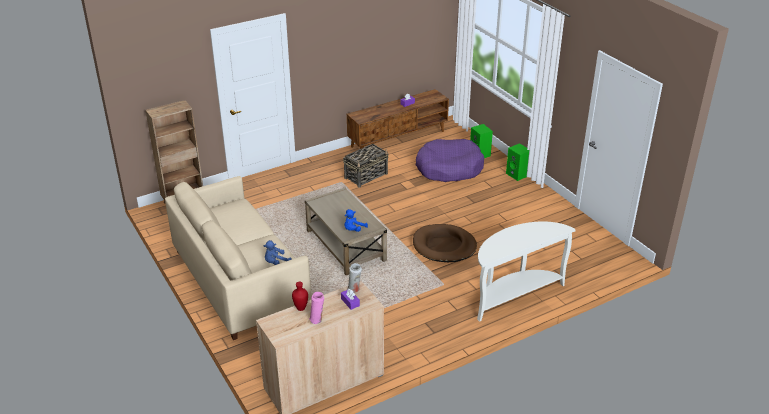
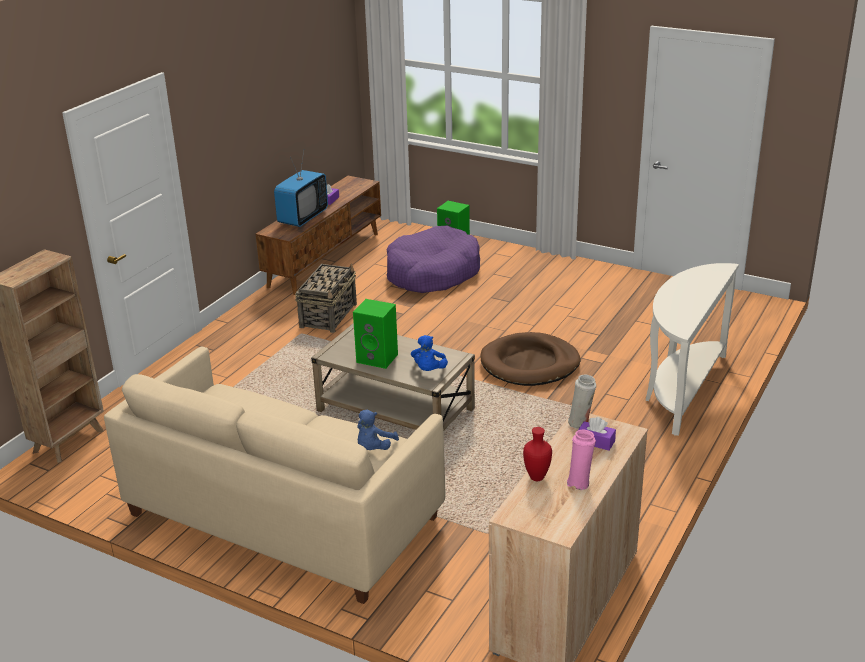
camera: 30 degrees left, 5 degrees down
(381, 111) = (303, 218): none -> television
(517, 175) = (527, 255): green speaker -> green speaker (378, 358)

